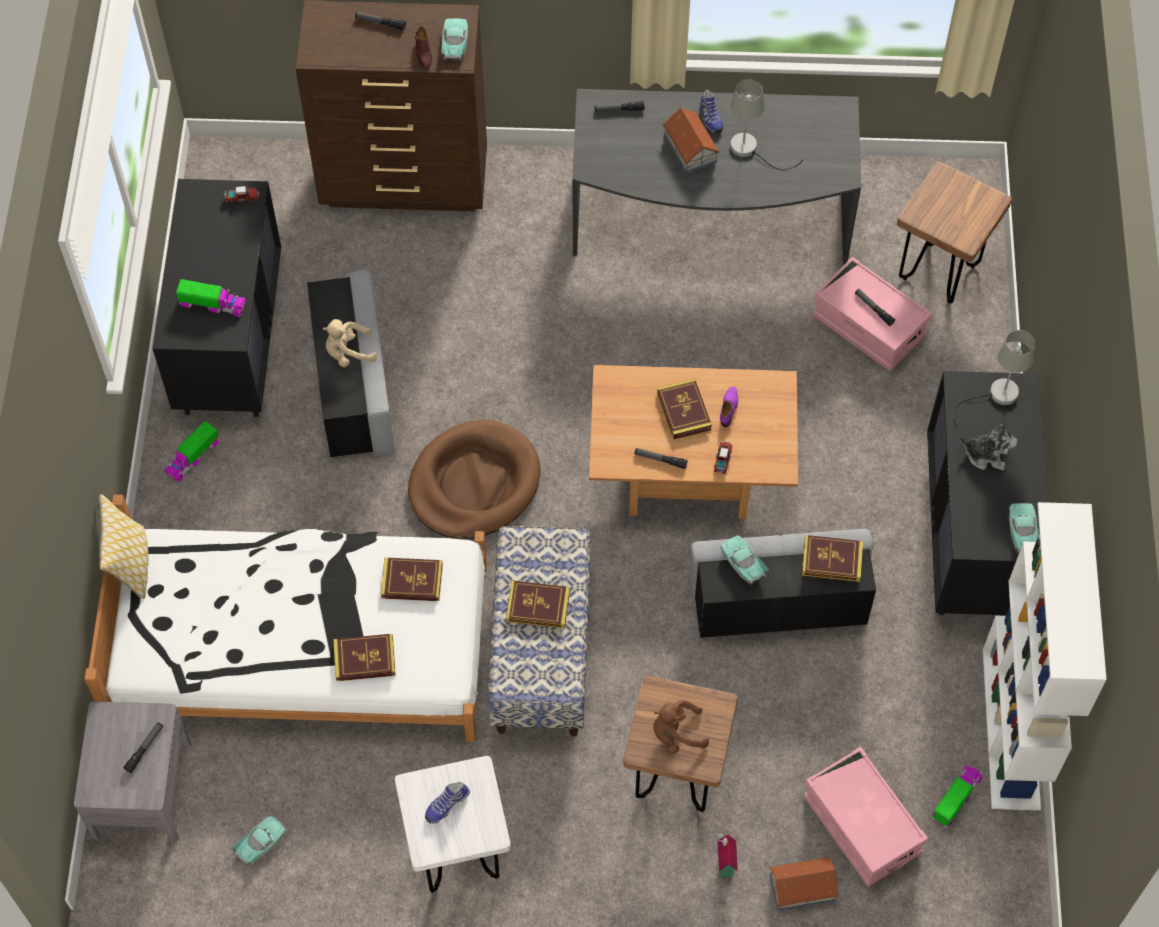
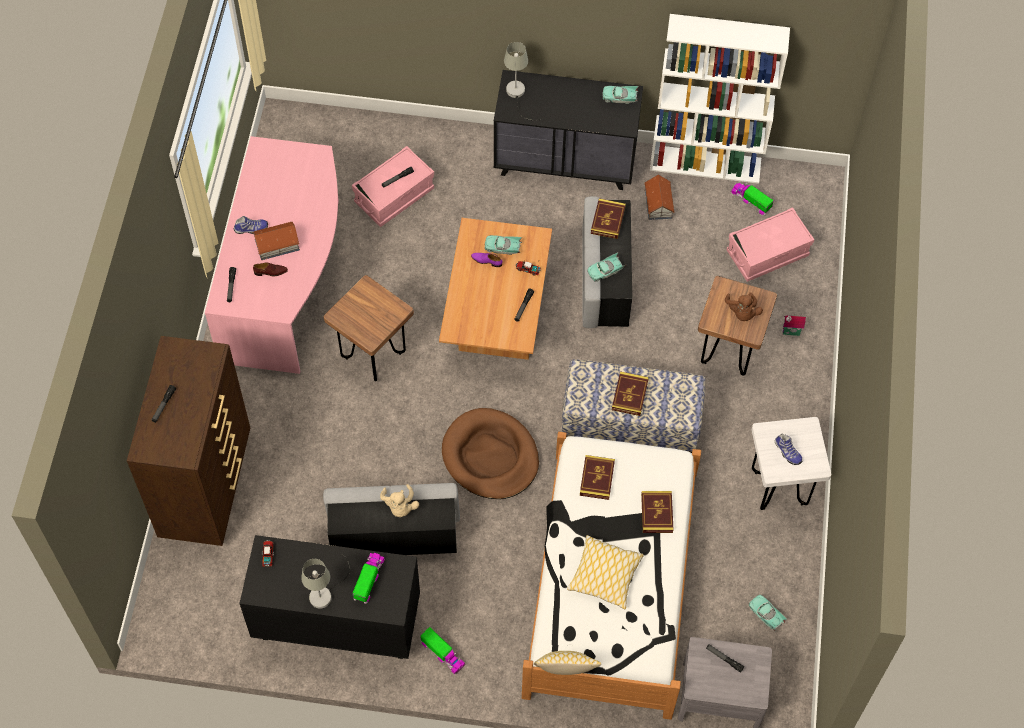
camera: 85 degrees left, 0 degrees up
(268, 601) = (605, 576): none -> pillow
(423, 53) = (201, 377): brown shoe -> brown shoe (270, 272)
(455, 44) = (197, 354): turquoise toy car -> turquoise toy car (503, 247)
(684, 411) = (485, 288): book -> none
(710, 222) = (286, 281): grey desk -> pink desk
(750, 150) = (286, 207): grey table lamp -> grey table lamp (325, 592)
(802, 888) = (807, 291): toy house -> toy house (658, 203)
(939, 272) = (356, 148): brown stool -> brown stool (373, 355)
(986, 454) = (561, 107): plush toy -> none

